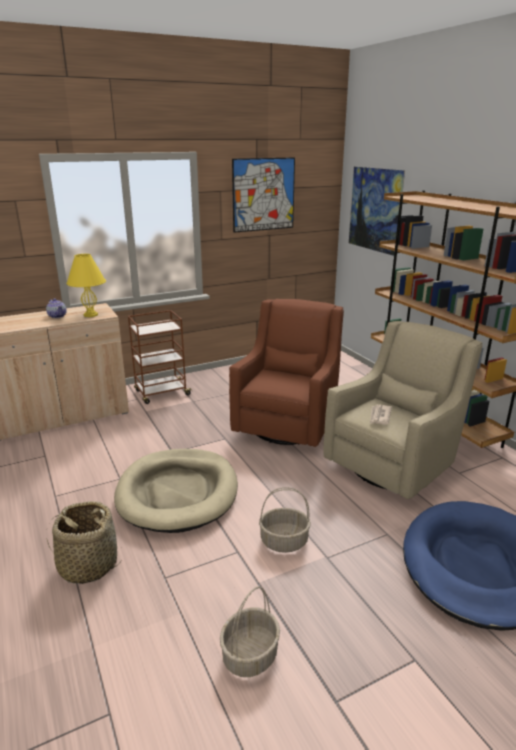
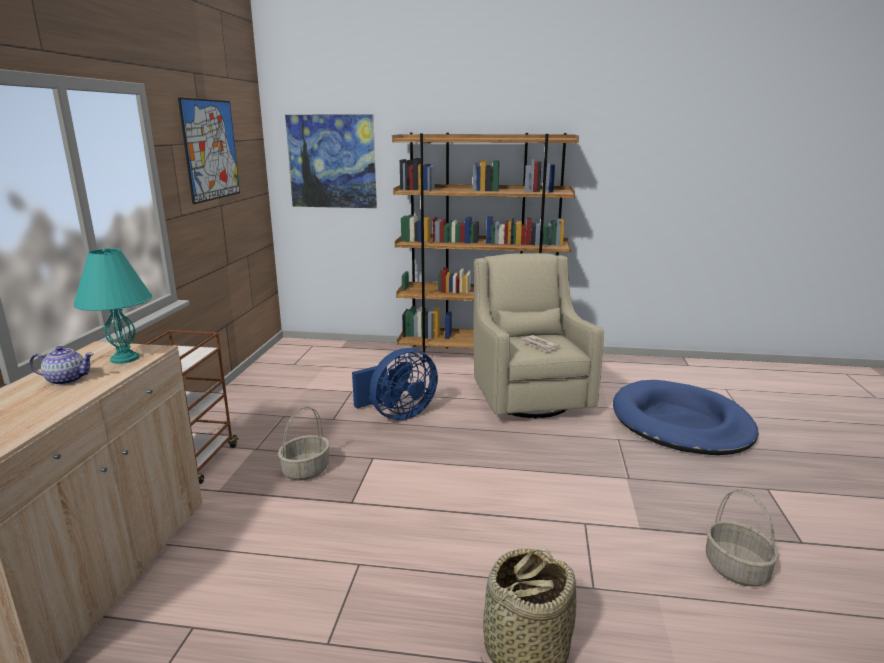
camera: 55 degrees left, 5 degrees down
(90, 315) = (124, 358): yellow table lamp -> turquoise table lamp
(178, 493) = (444, 527): beige dog bed -> none
(284, 541) = (589, 490): basket -> basket (306, 470)
(288, 424) = (397, 414): brown armchair -> blue fan

